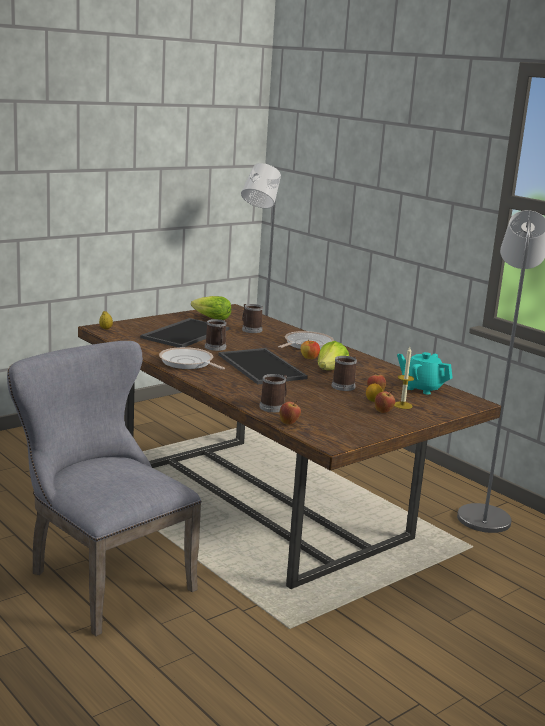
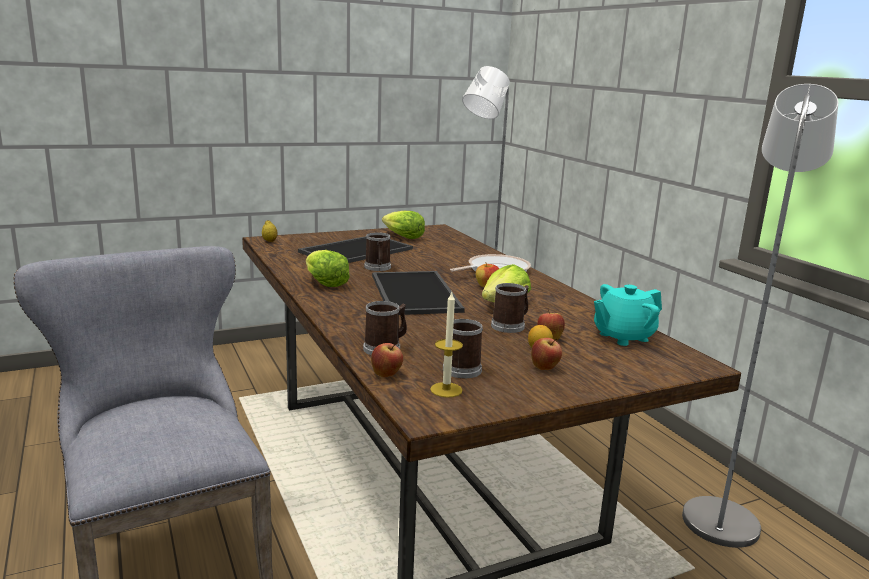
camera: 15 degrees right, 0 degrees up
(188, 363) = (324, 283): frying pan -> lettuce
(250, 329) = (439, 250): mug -> mug (459, 368)
(402, 405) = (580, 360): candle -> candle (446, 390)
(421, 388) = (623, 337): turquoise teapot -> turquoise teapot turned 75 degrees counterclockwise

